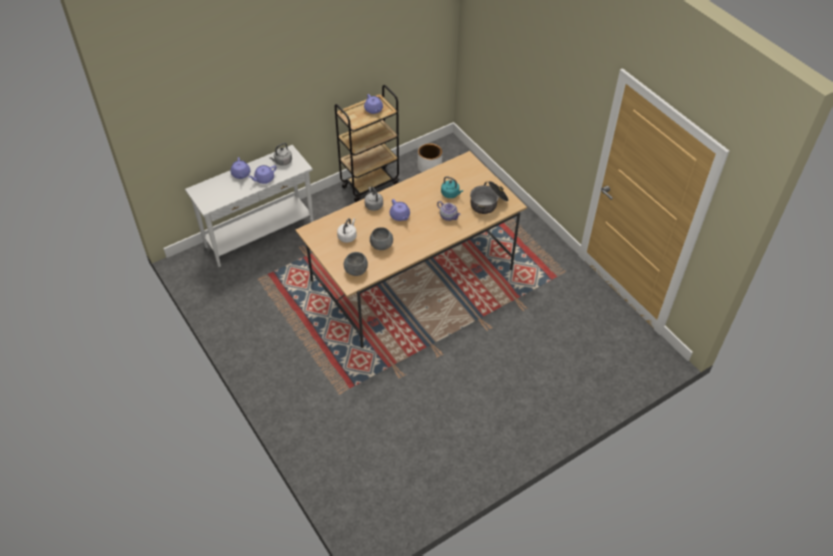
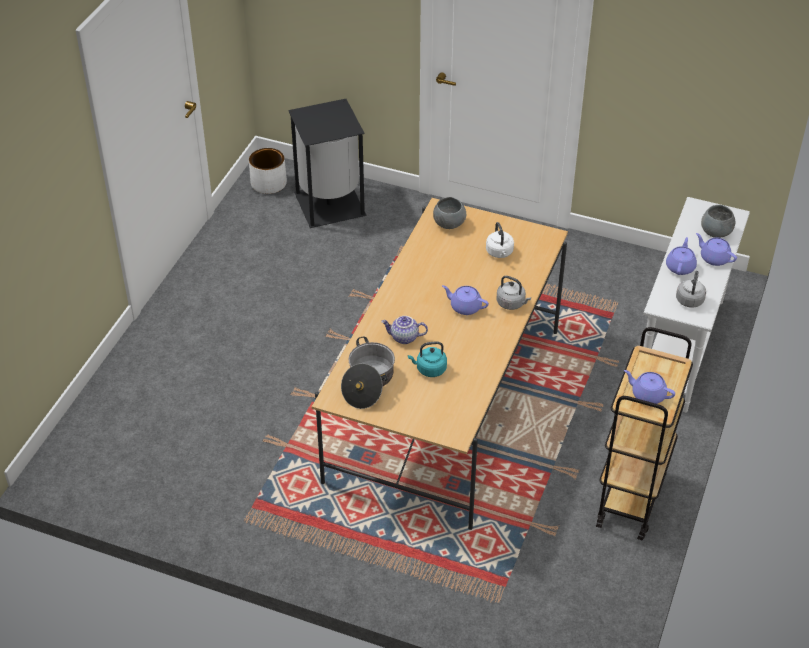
camera: 145 degrees right, 5 degrees down
(352, 464) = (330, 203): none -> black trash can
(381, 245) = (450, 262): grey bowl -> grey bowl (716, 232)
(429, 167) = (581, 583): white planter -> white planter (268, 183)

